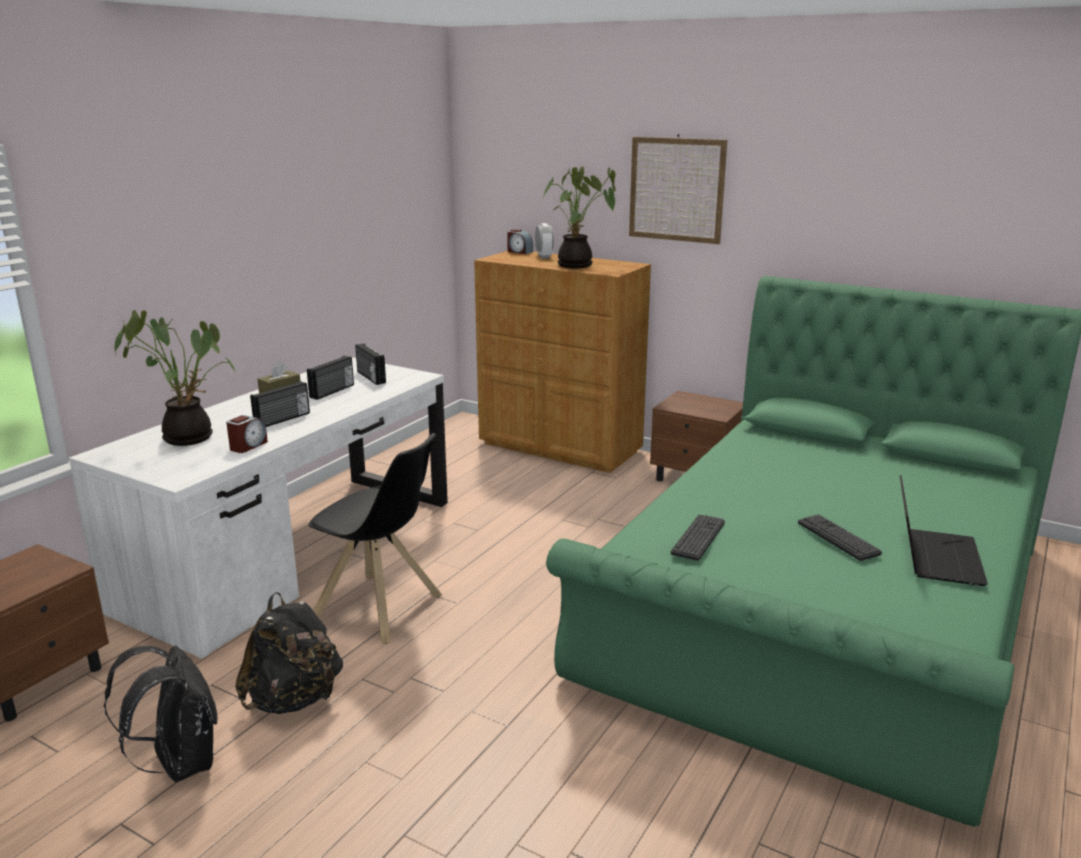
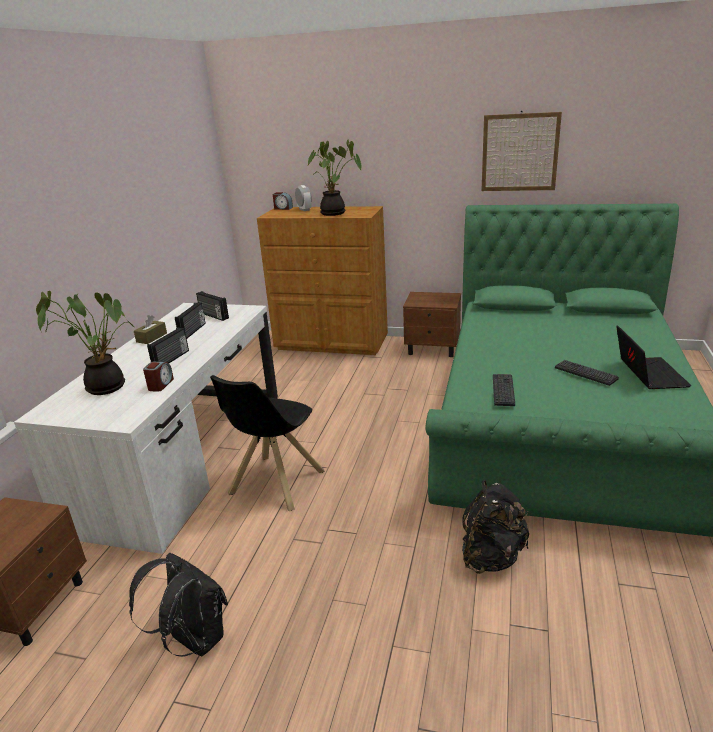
camera: 15 degrees left, 5 degrees up
(294, 700) = (252, 567): black backpack -> black backpack (491, 557)
(380, 608) = (275, 484): black chair -> black chair turned 105 degrees clockwise
(676, 188) = (397, 150): picture -> picture (520, 151)

